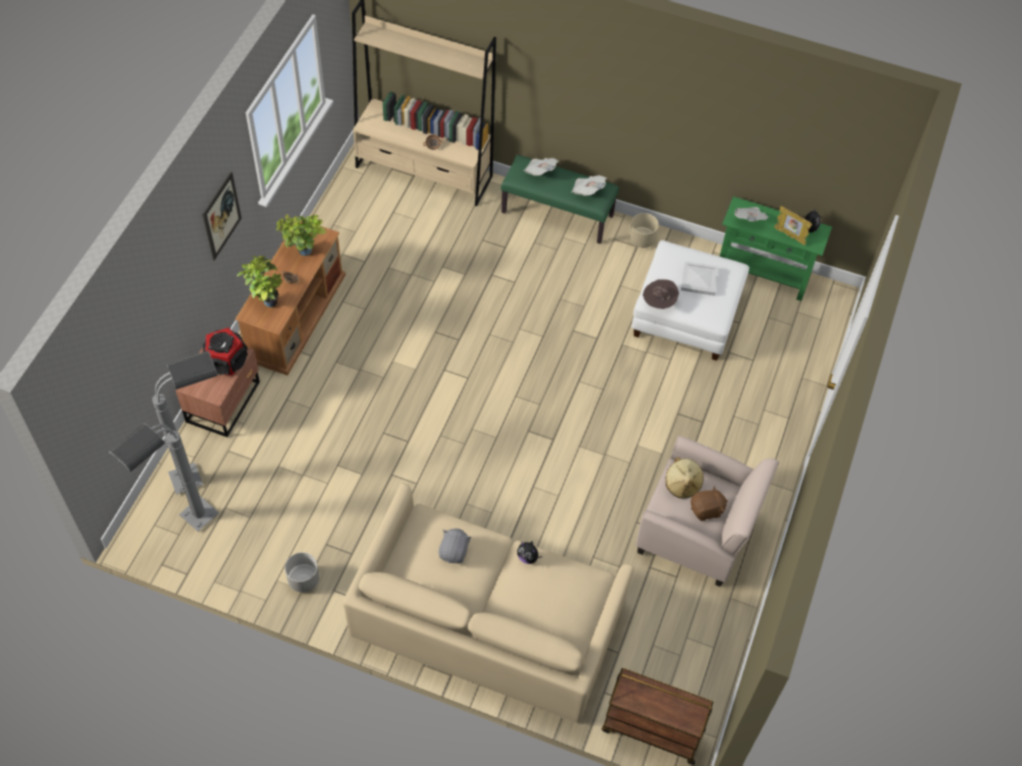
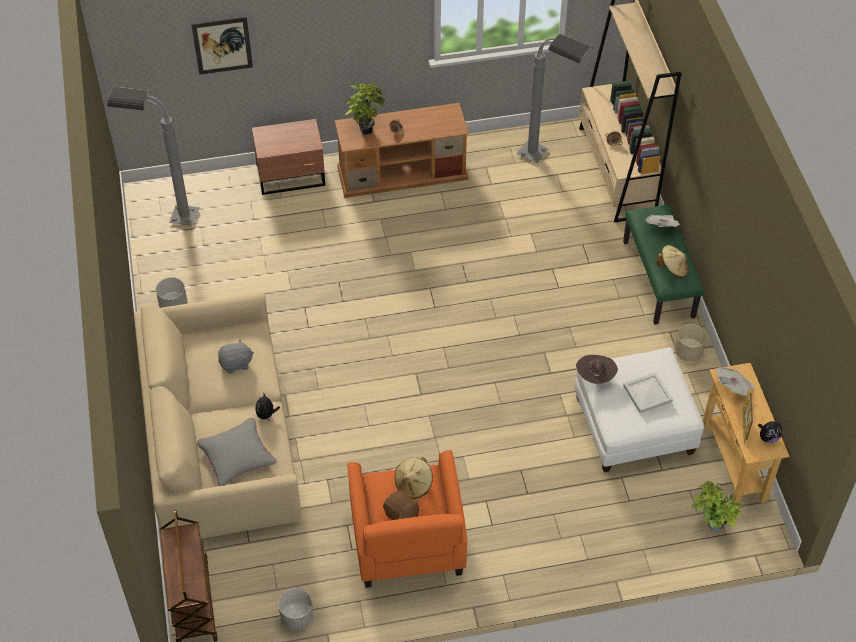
camera: 60 degrees right, 5 degrees down
(205, 472) = (222, 200): grey floor lamp -> grey floor lamp (547, 159)
(221, 216) = (367, 32): picture -> picture (222, 45)
(227, 361) = (300, 140): speaker -> none
(303, 254) = (428, 124): potted plant -> potted plant (711, 525)
(560, 603) = (237, 456): none -> grey pillow
(587, 191) = (673, 268): newspaper -> beige hat
(696, 532) = (407, 543): beige armchair -> orange armchair
(718, 654) = (297, 618): none -> grey planter
(762, 276) = (733, 462): green console table -> beige console table

